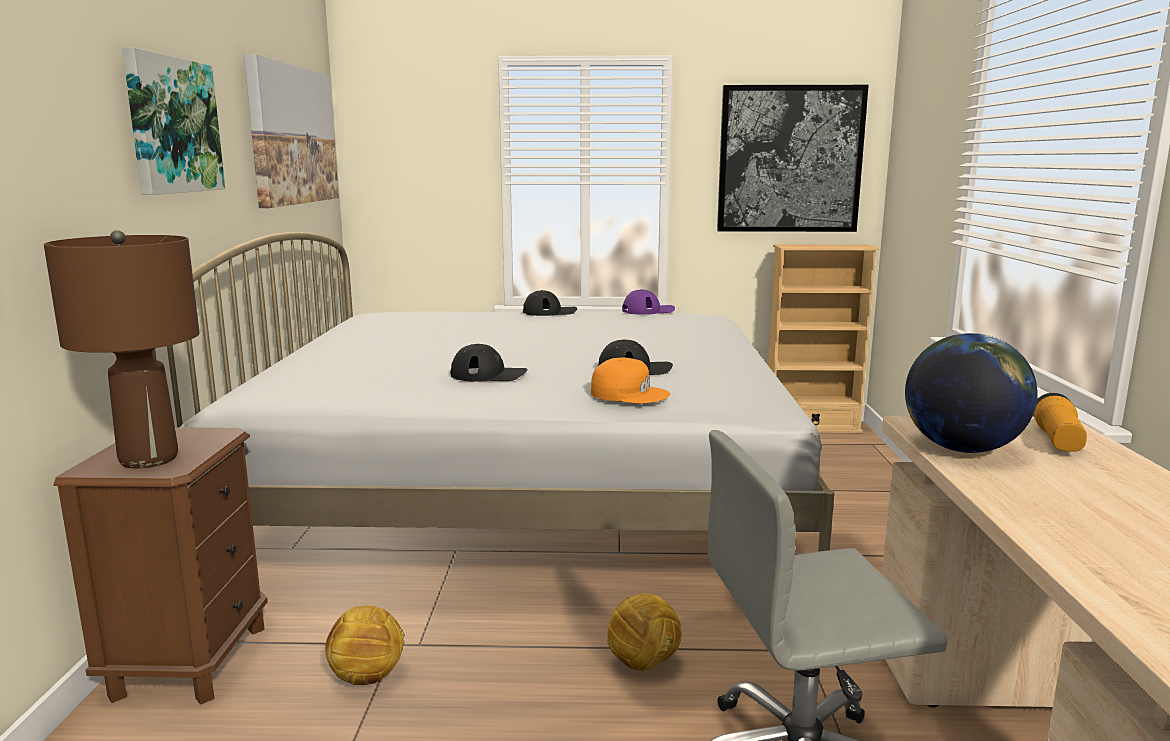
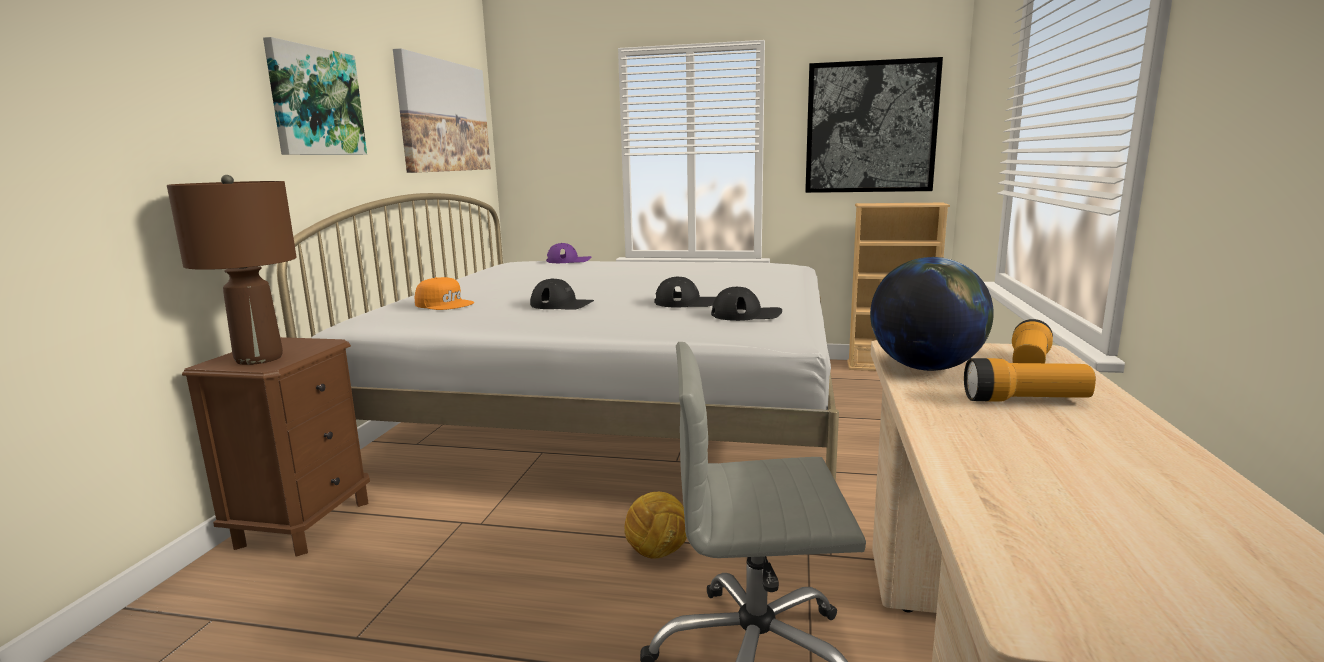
camera: 10 degrees right, 0 degrees up
(367, 676) = (429, 545): football -> none
(549, 312) = (653, 261): black cap -> black cap (746, 314)
(629, 393) = (667, 320): orange cap -> orange cap (445, 304)
(648, 311) = (737, 260): purple cap -> purple cap (569, 261)
(1084, 484) = (1025, 400): none -> flashlight

